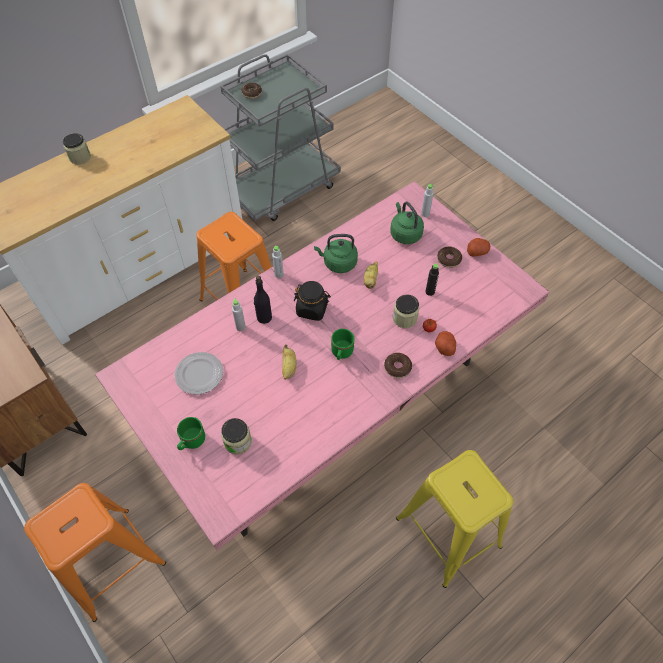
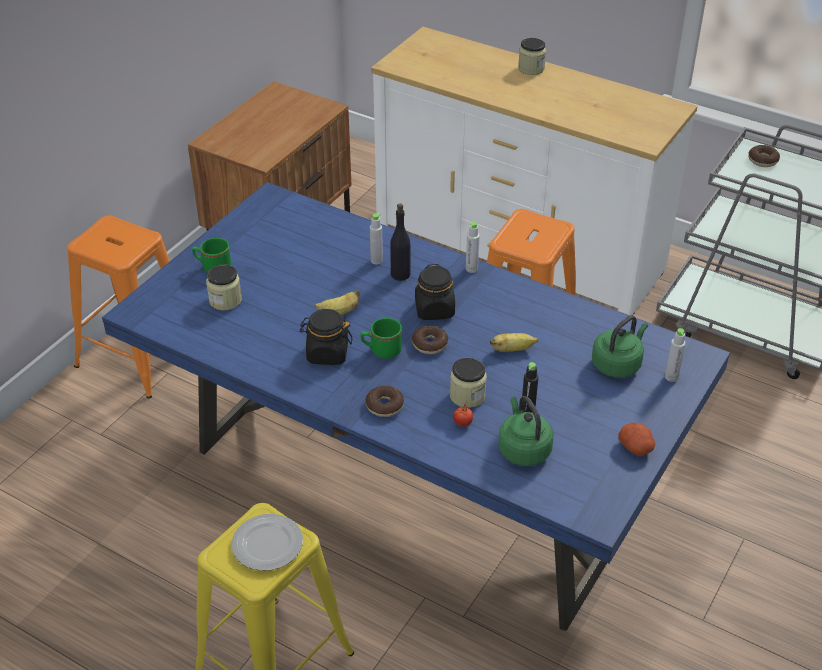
camera: 70 degrees right, 15 degrees down
(199, 374) = (298, 248): plate -> plate (268, 544)
(330, 387) = (327, 353): none -> black jar
(331, 408) = (408, 485): pink dining table -> blue dining table
(338, 263) = (522, 313): green kettle -> green kettle (523, 449)
(444, 347) = (440, 445): potato -> none
(449, 260) = (599, 419): donut -> donut (430, 344)

